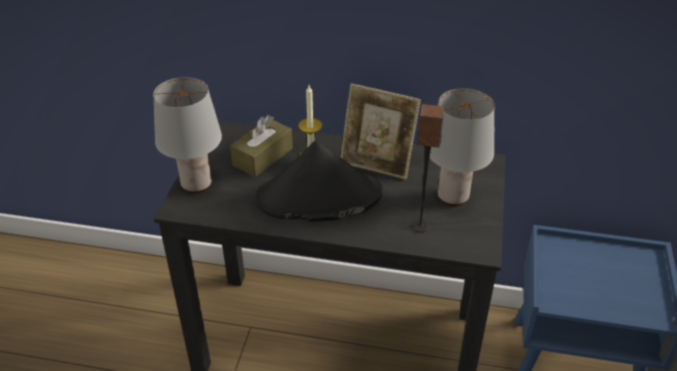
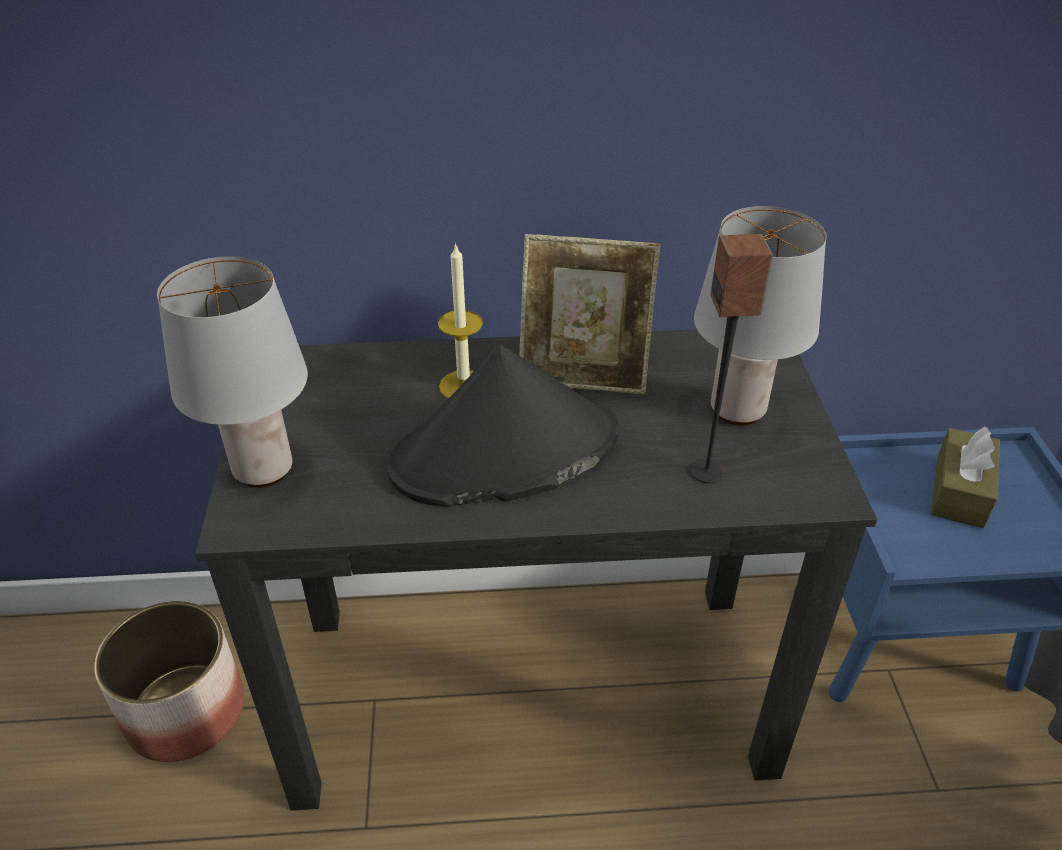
camera: 15 degrees left, 0 degrees up
(151, 311) = (187, 711): none -> planter
(262, 156) = (374, 397): brown tissue box -> brown tissue box (959, 491)

